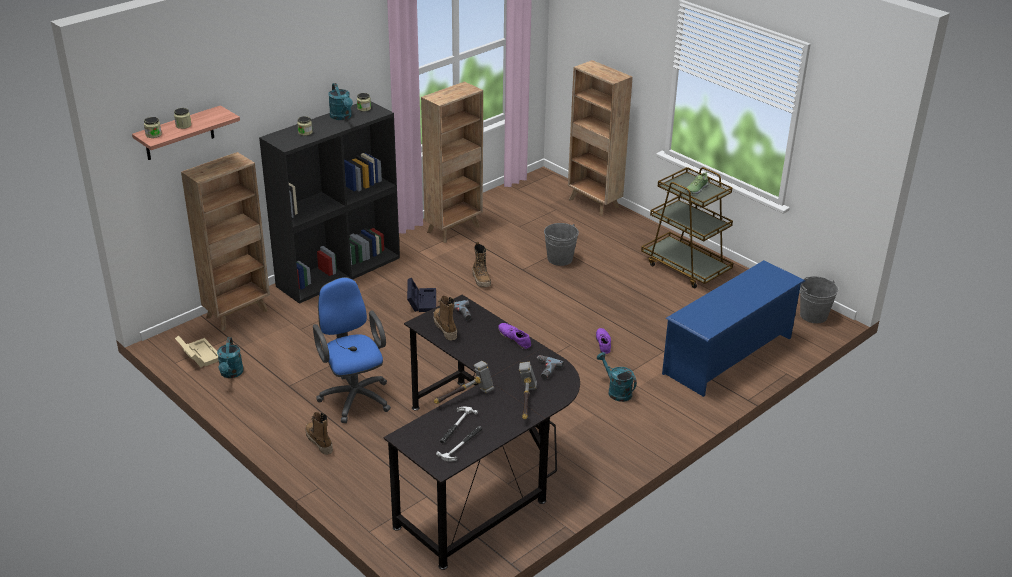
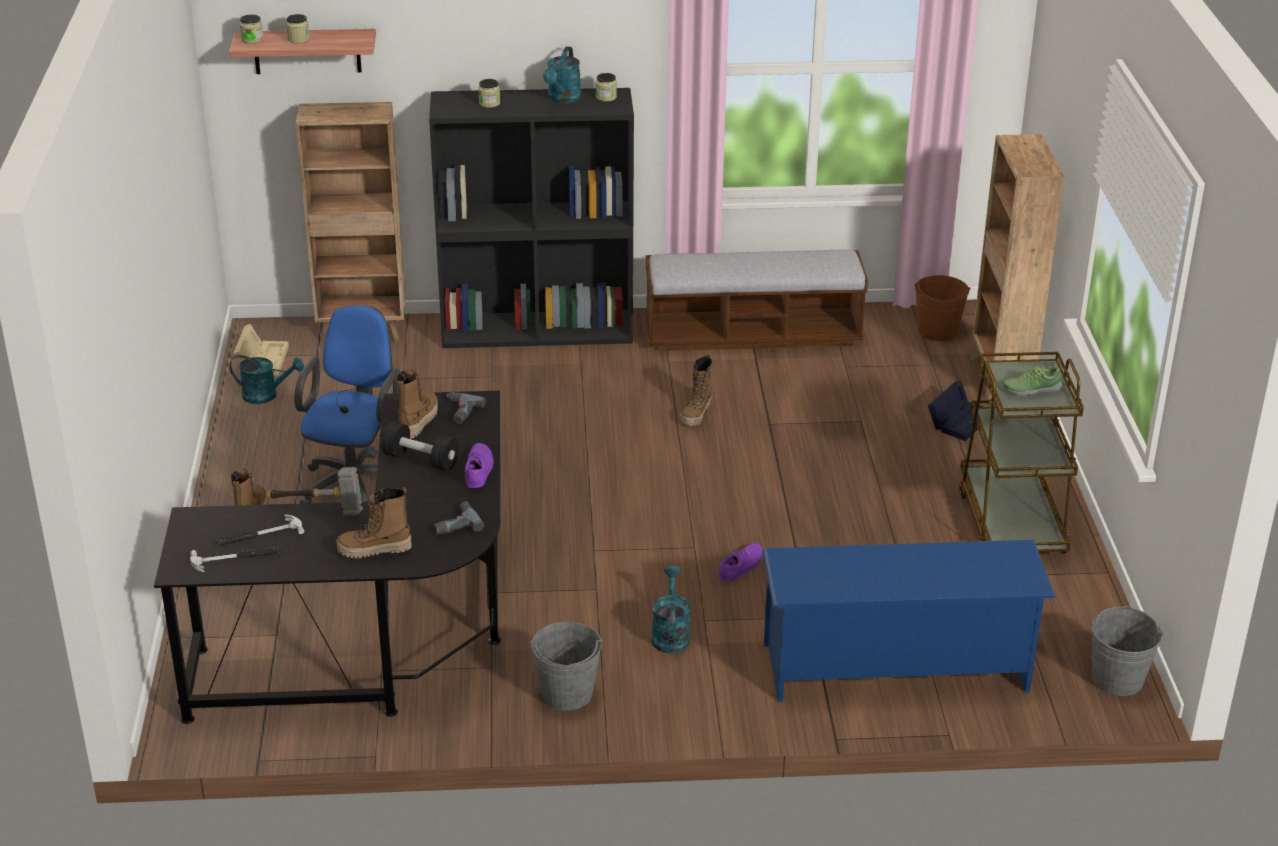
camera: 40 degrees right, 0 degrees up
(231, 374) = (266, 395): turquoise watering can -> turquoise watering can turned 120 degrees counterclockwise
(421, 301) = (585, 407): black storage box -> black storage box (959, 420)
(454, 229) = (753, 335): brown bookcase -> bench
(478, 347) = (421, 460): none -> black dumbbell
(526, 402) = (374, 550): hammer -> boot
(537, 192) = (937, 331): none -> brown bucket
(560, 259) = (841, 432): grey bucket -> grey bucket (567, 693)

